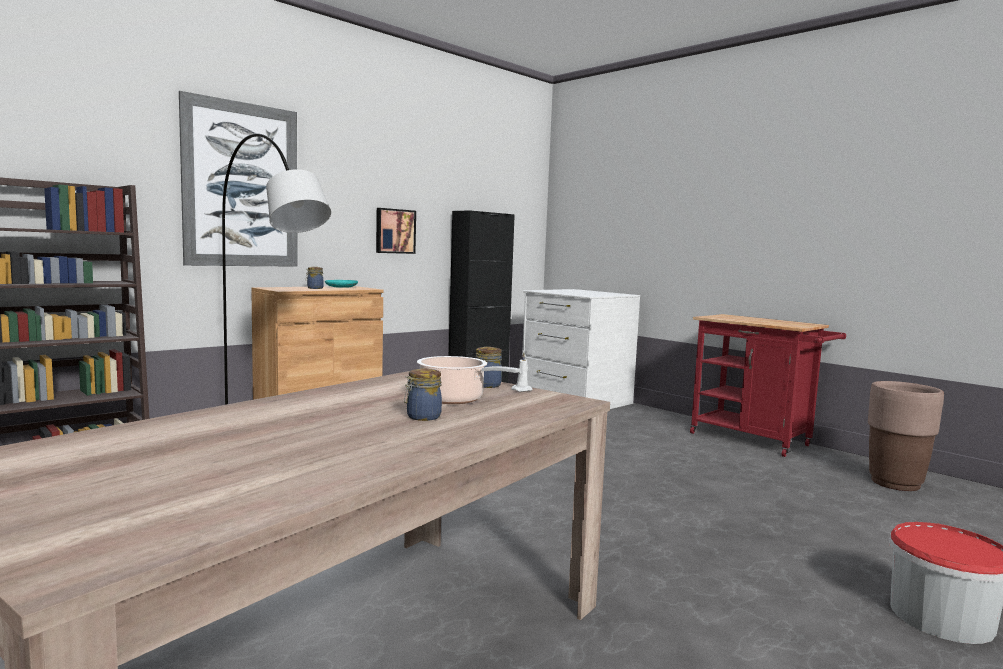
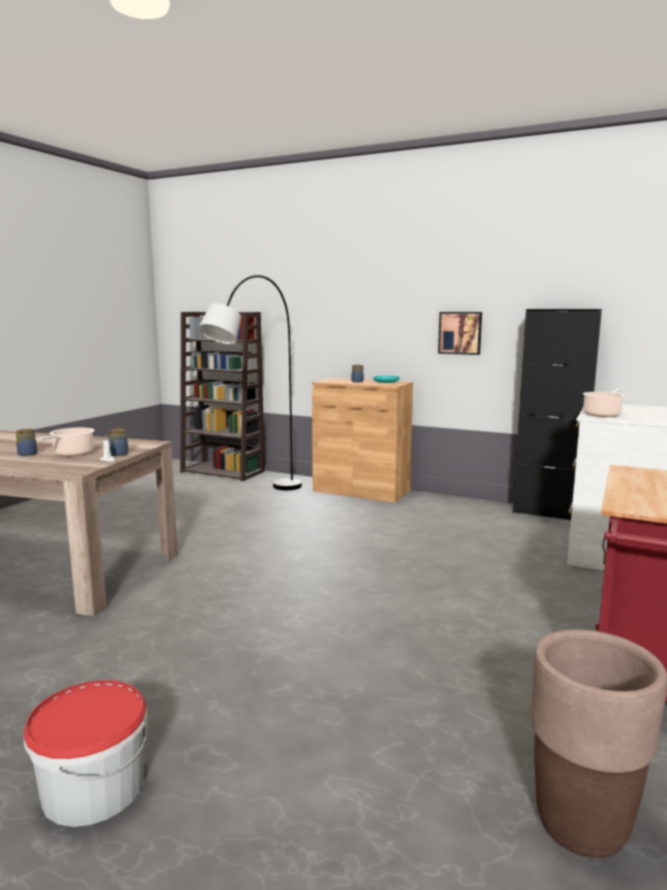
camera: 70 degrees right, 5 degrees up
(241, 185) = (329, 303): picture -> none
(581, 294) = (602, 414): none -> cooking pot

